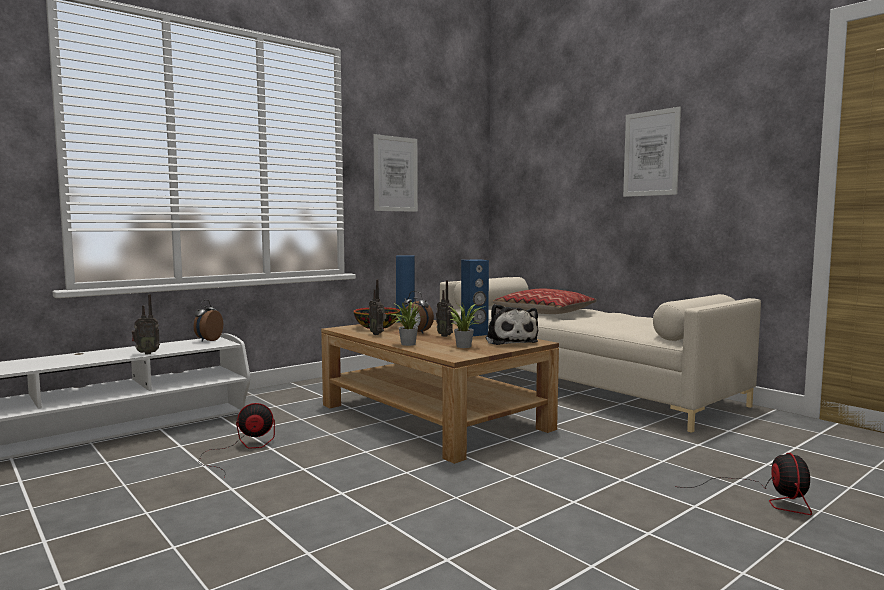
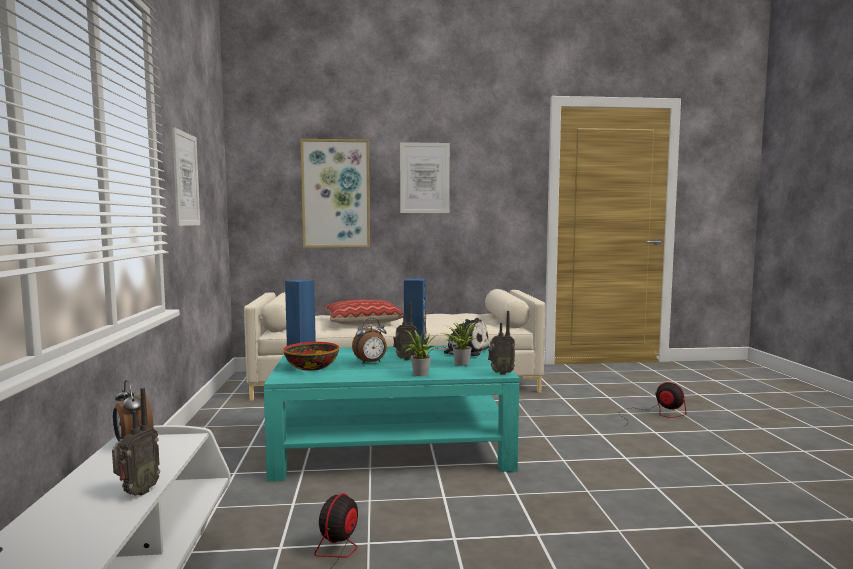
camera: 55 degrees left, 0 degrees up
(377, 334) = (349, 373): radio -> radio (500, 373)
(433, 417) = (393, 446): brown coffee table -> turquoise coffee table
(566, 179) = (336, 194): none -> picture

